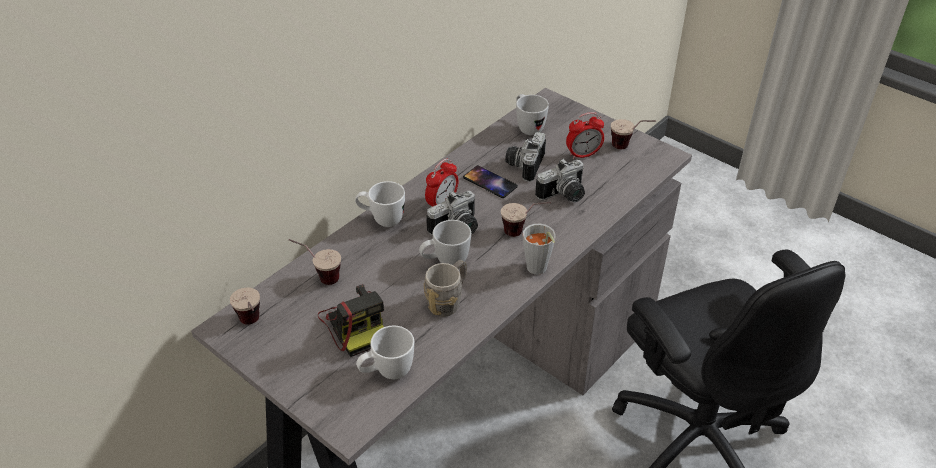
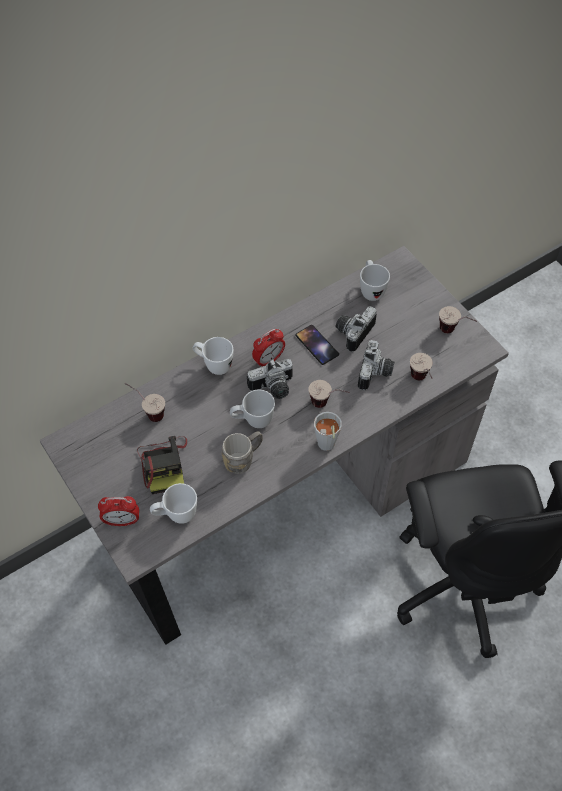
camera: 15 degrees right, 15 degrees up
(253, 326) = (86, 447): cup -> cup (421, 382)
(564, 196) = (376, 373): camera -> camera turned 60 degrees counterclockwise
(583, 154) = (409, 332): alarm clock -> alarm clock (122, 521)

